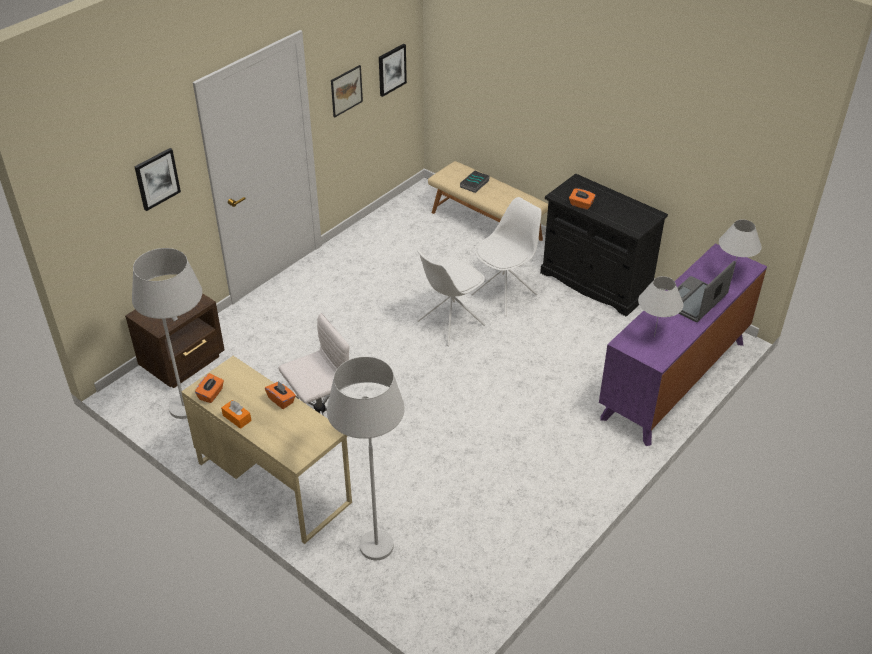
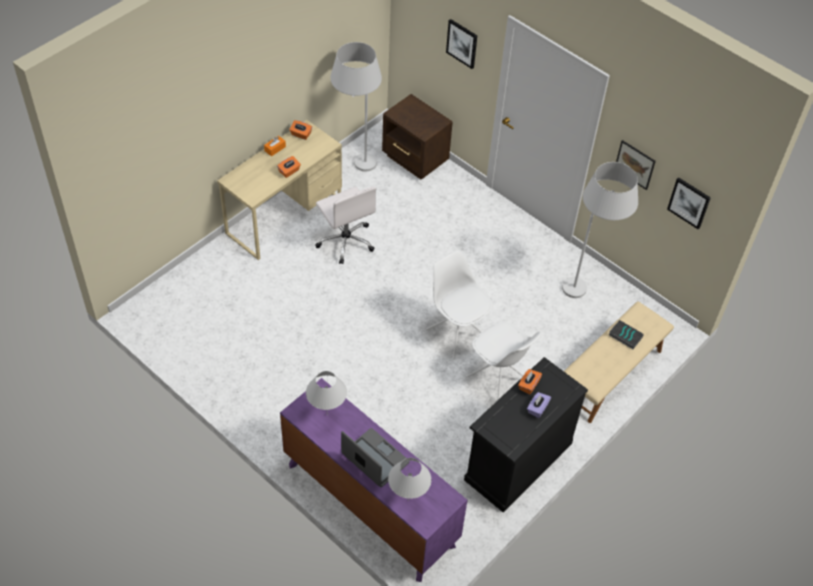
camera: 90 degrees right, 10 degrees up
(373, 531) = (229, 271): white floor lamp -> white floor lamp (587, 287)
(606, 200) = (537, 408): none -> purple tissue box

